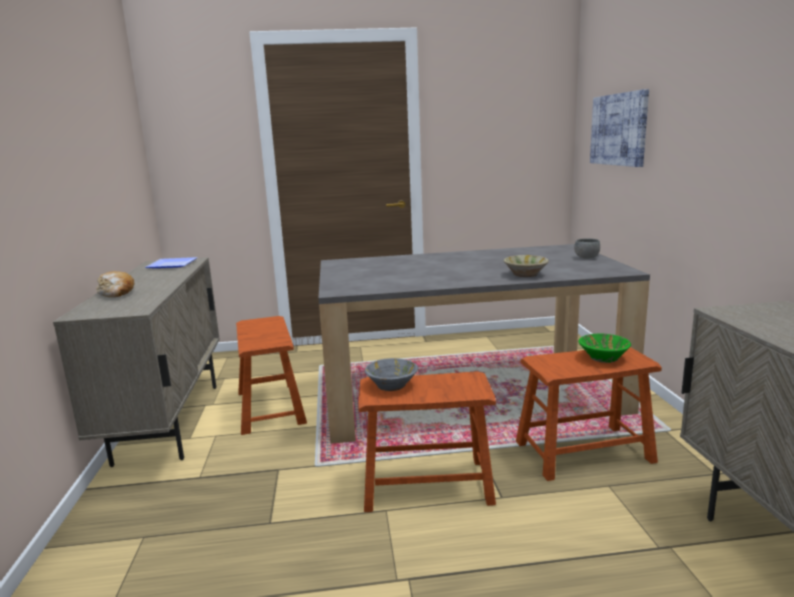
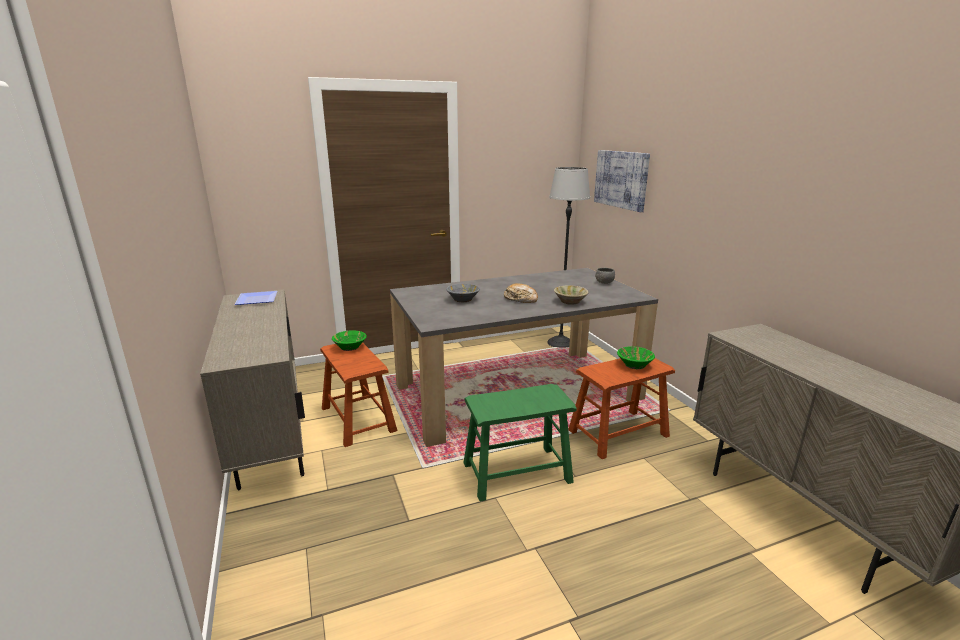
camera: 15 degrees left, 5 degrees up
(117, 293) = (233, 336): bread -> bread (521, 299)
(266, 323) = (350, 347): none -> green bowl
(392, 385) = (494, 401): grey bowl -> grey bowl (463, 299)
(426, 484) = (517, 472): brown stool -> green stool
(549, 342) = (560, 342): none -> floor lamp

